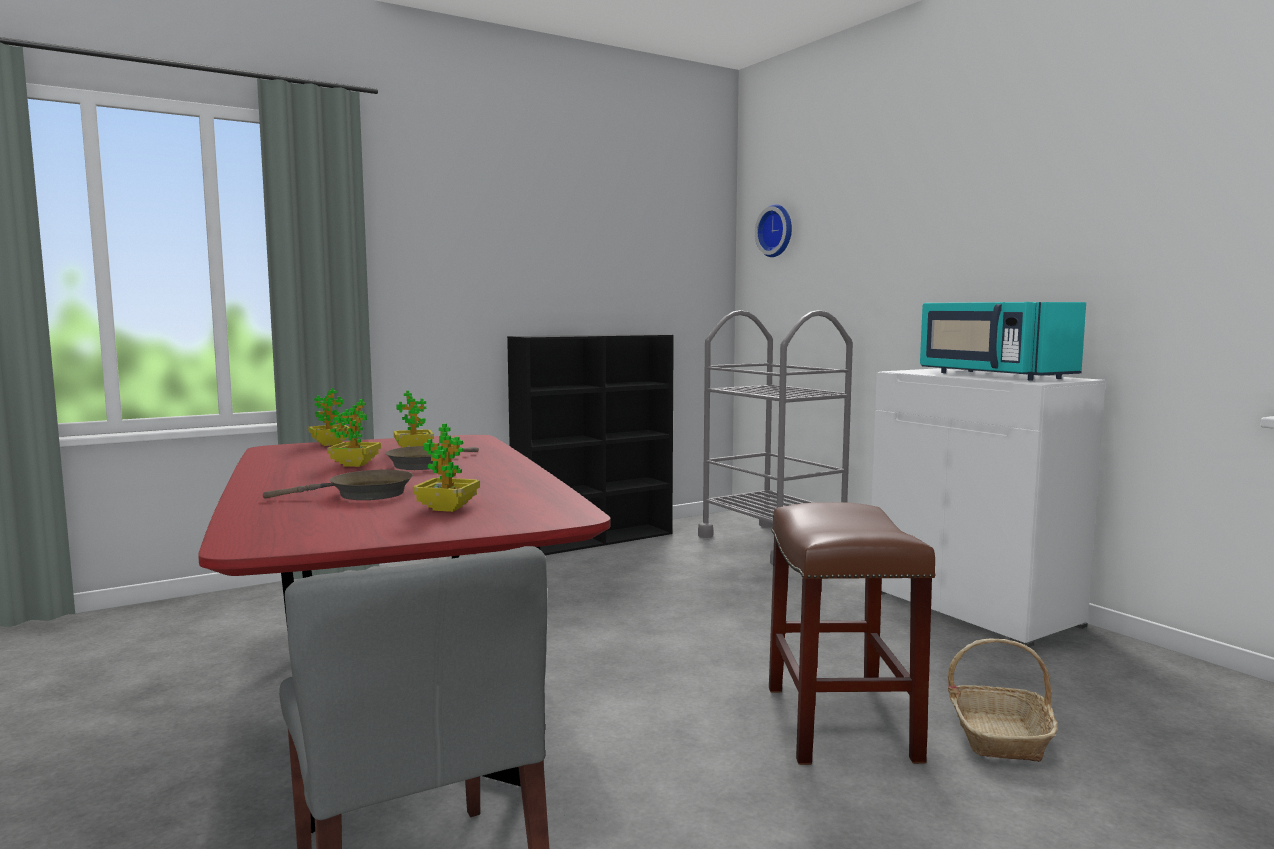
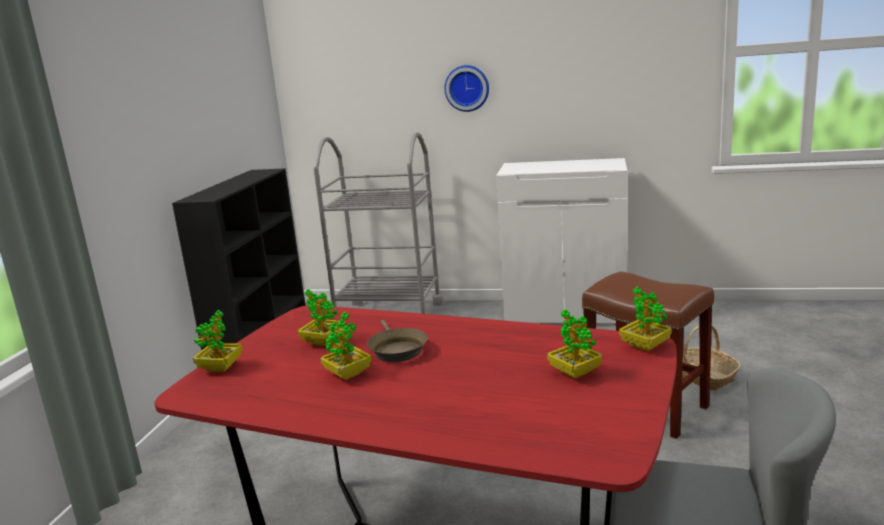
camera: 45 degrees left, 10 degrees up
(363, 494) = (483, 391): brown frying pan -> none
(561, 516) = (645, 346): none -> potted plant
(777, 231) = (325, 64): wall clock -> wall clock (467, 88)
(992, 375) = (568, 166): turquoise microwave -> none

